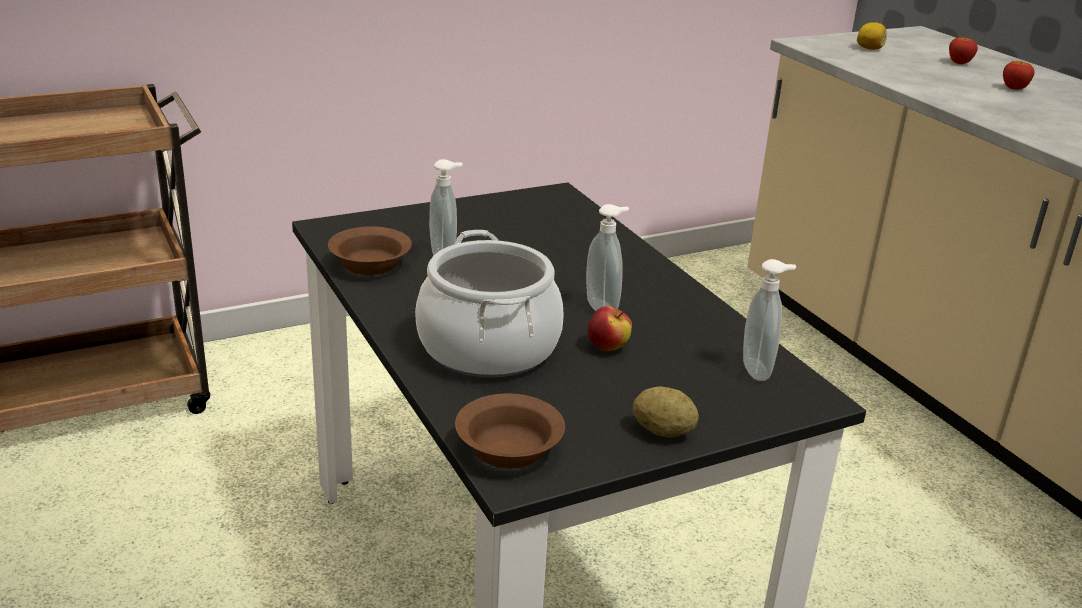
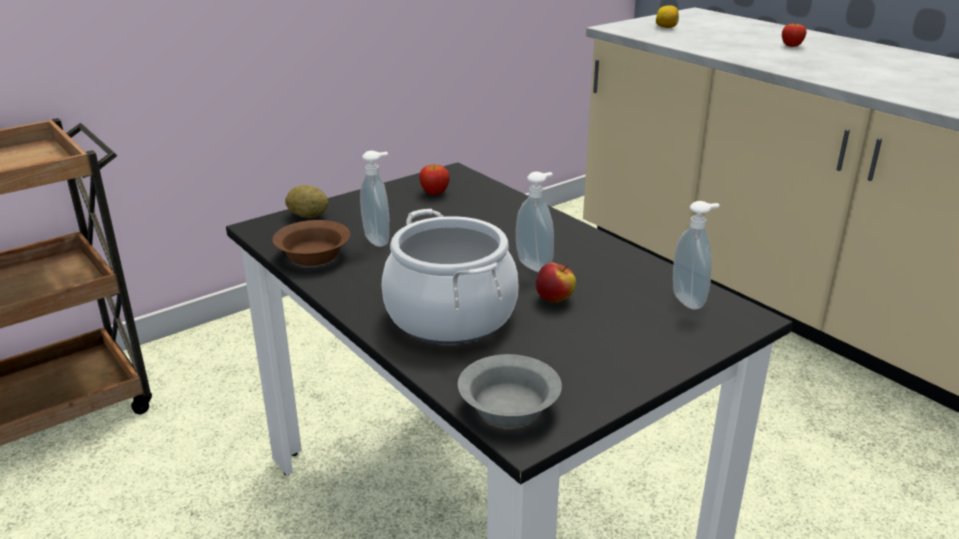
camera: 10 degrees left, 0 degrees up
(511, 449) = (511, 407): brown bowl -> grey bowl
(662, 431) = (636, 368): potato -> potato (308, 216)
(959, 63) = (739, 31): apple -> apple (434, 193)

